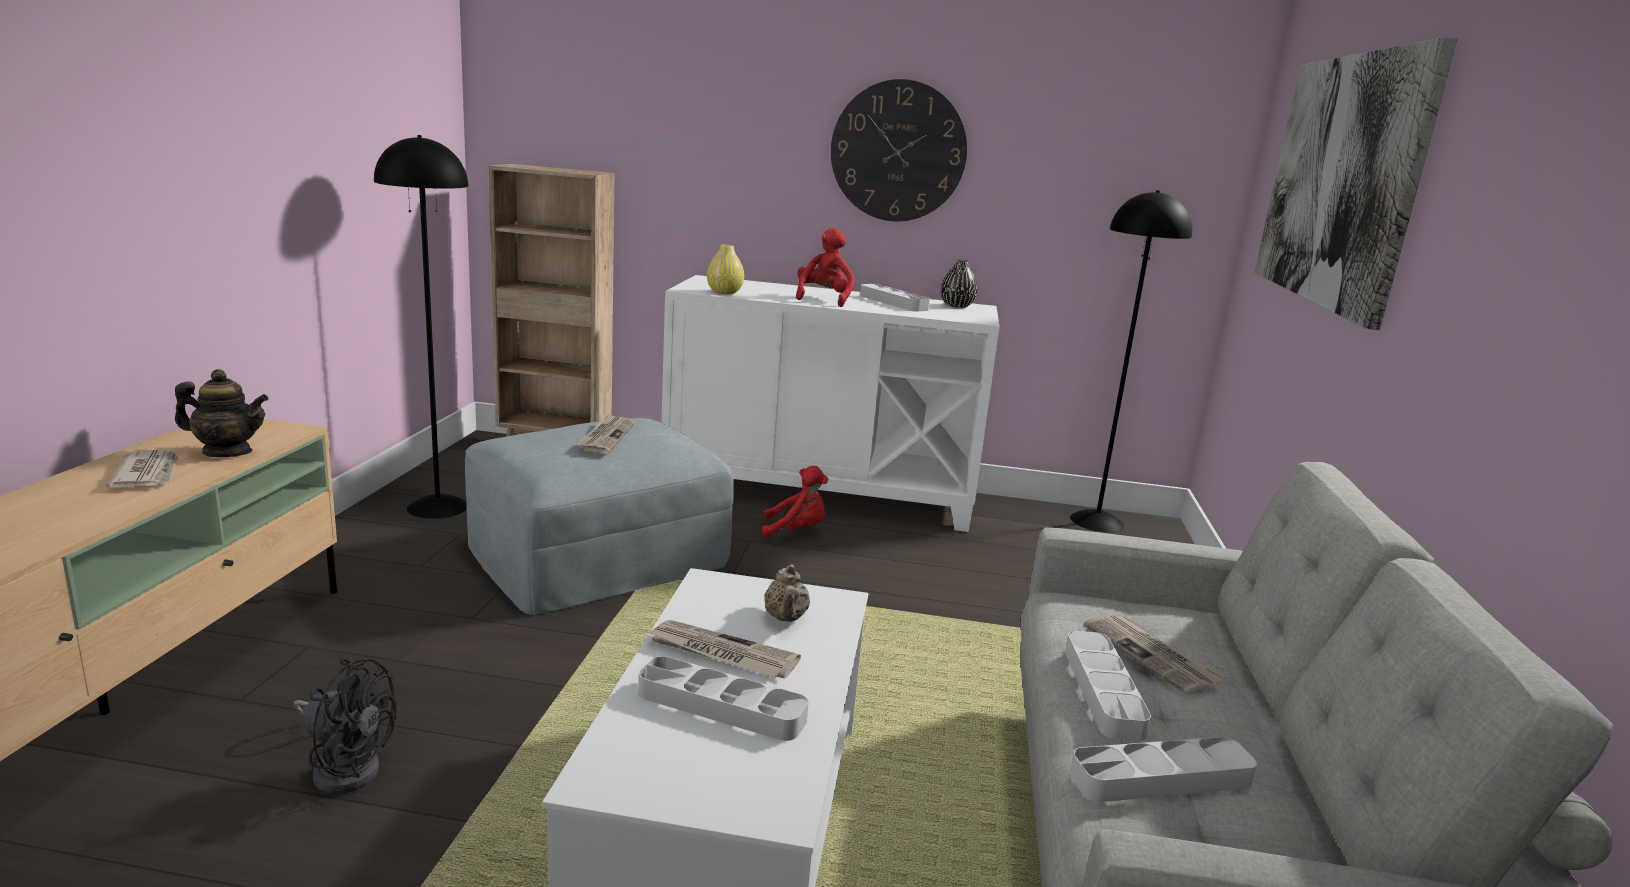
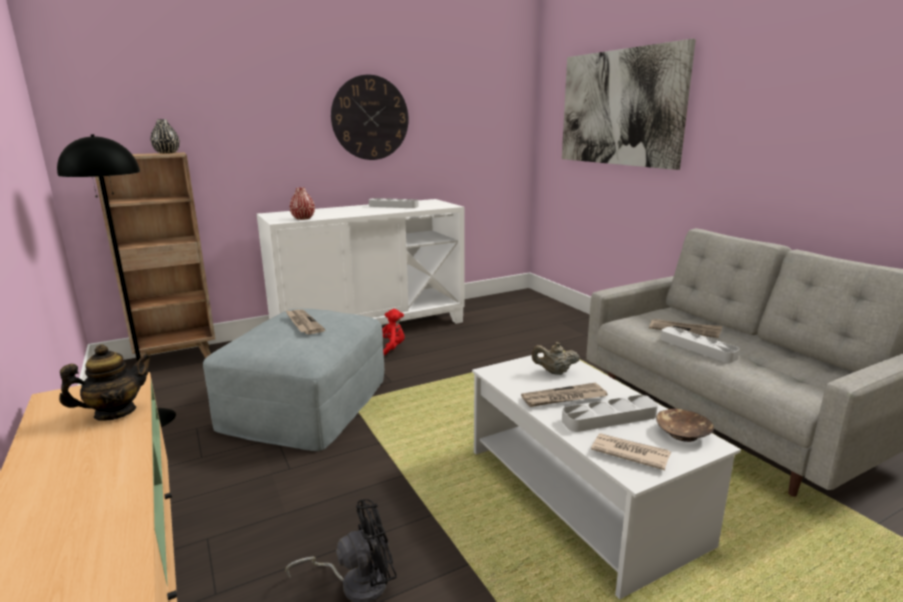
camera: 35 degrees left, 0 degrees up
(148, 473) = (85, 450): newspaper -> newspaper (629, 453)
(724, 292) = (303, 218): yellow vase -> red vase
(776, 780) = (683, 433): none -> brown bowl
(785, 619) = (554, 372): beige teapot -> beige teapot turned 135 degrees clockwise
(824, 299) = (360, 211): red plush toy -> none
(956, 306) = (422, 202): black vase -> black vase (167, 153)
(1097, 521) = (503, 299): black floor lamp -> none
(1160, 778) = (765, 368): grey tray -> none

